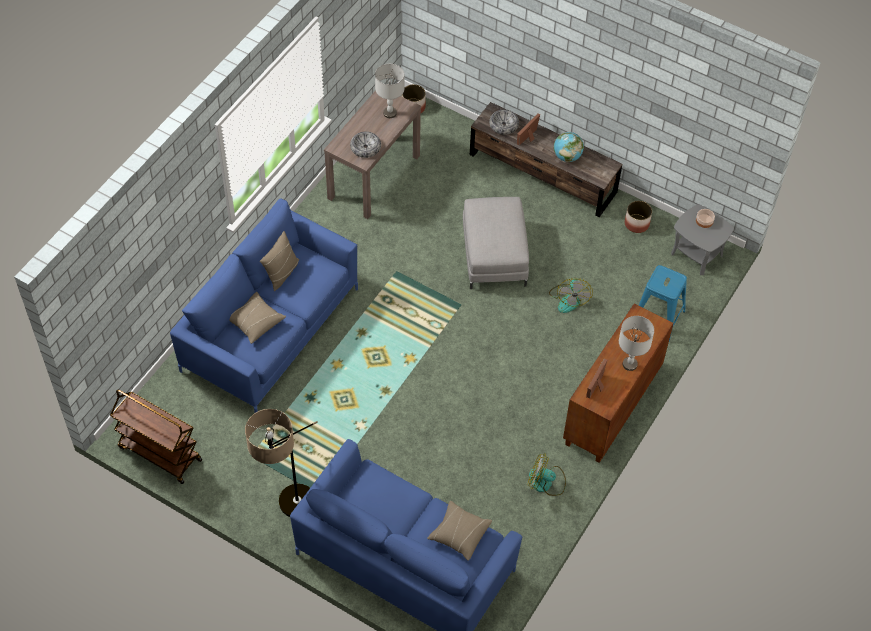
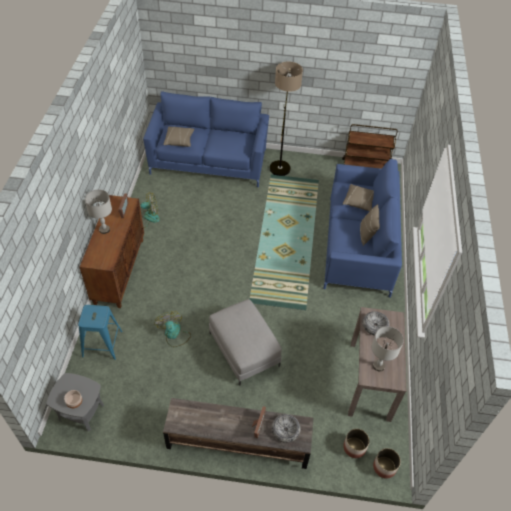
camera: 155 degrees right, 5 degrees down
(567, 156) = (215, 418): globe -> none
(637, 223) = (140, 422): planter -> planter (354, 447)

